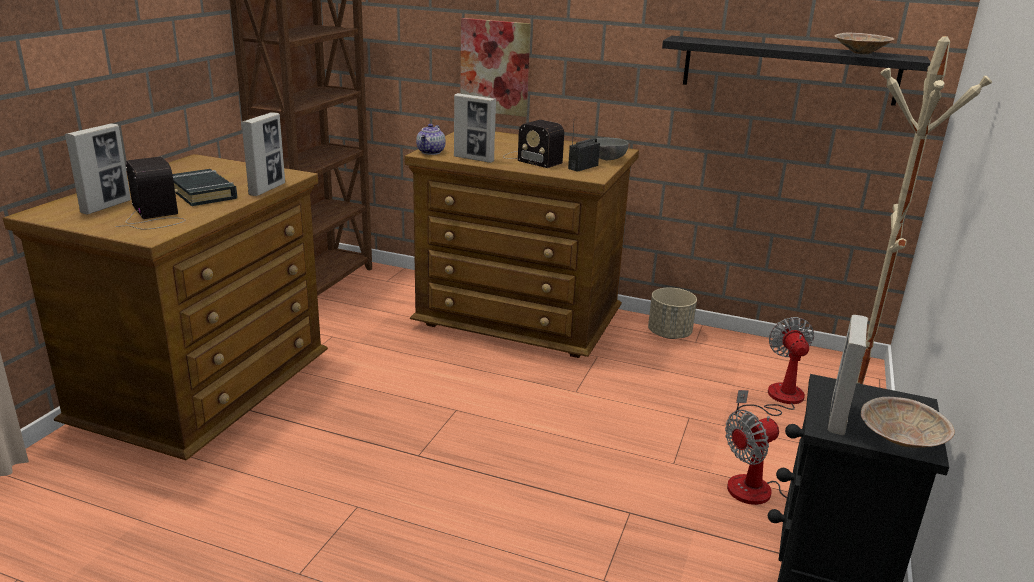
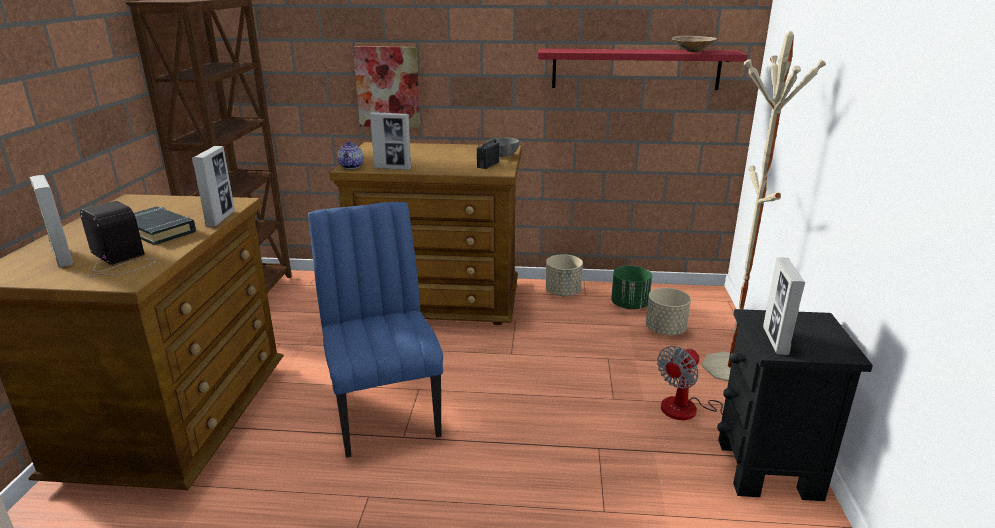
camera: 15 degrees left, 0 degrees up
(106, 206) = (62, 257): picture frame -> picture frame turned 45 degrees counterclockwise
(410, 425) = (384, 411): none -> blue chair
(530, 158) = (440, 162): radio -> none
(746, 362) = (629, 305): none -> green planter
(777, 399) = (665, 330): fan -> beige planter
(789, 70) = (635, 69): black shelf -> red shelf
(900, 441) = (828, 351): beige bowl -> none

